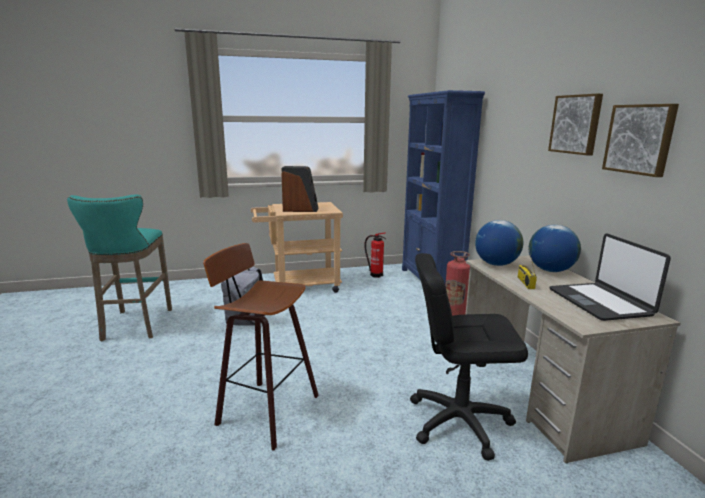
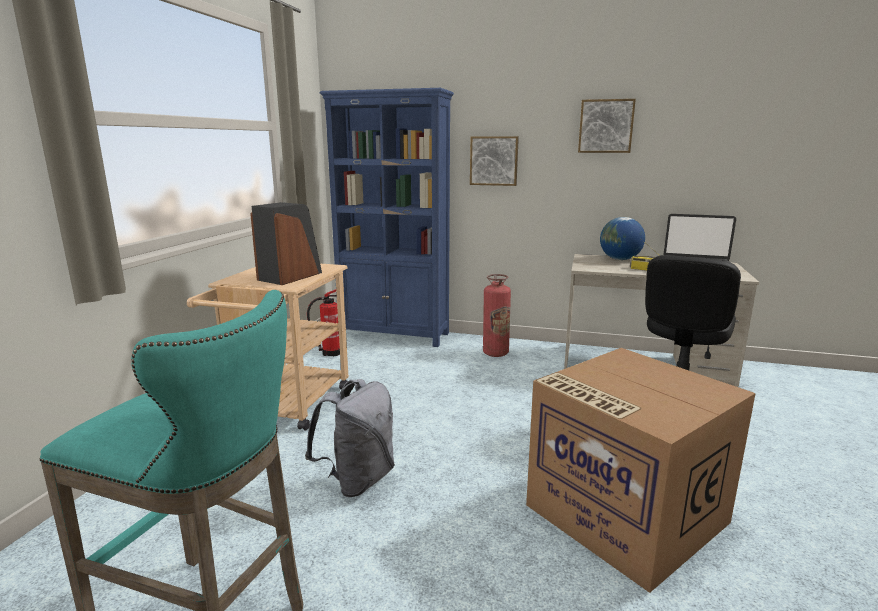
camera: 60 degrees left, 0 degrees up
(264, 410) = (622, 513): stool -> cardboard box
(496, 264) = (592, 266): globe -> none
(640, 139) = (679, 136): picture -> picture (494, 161)

